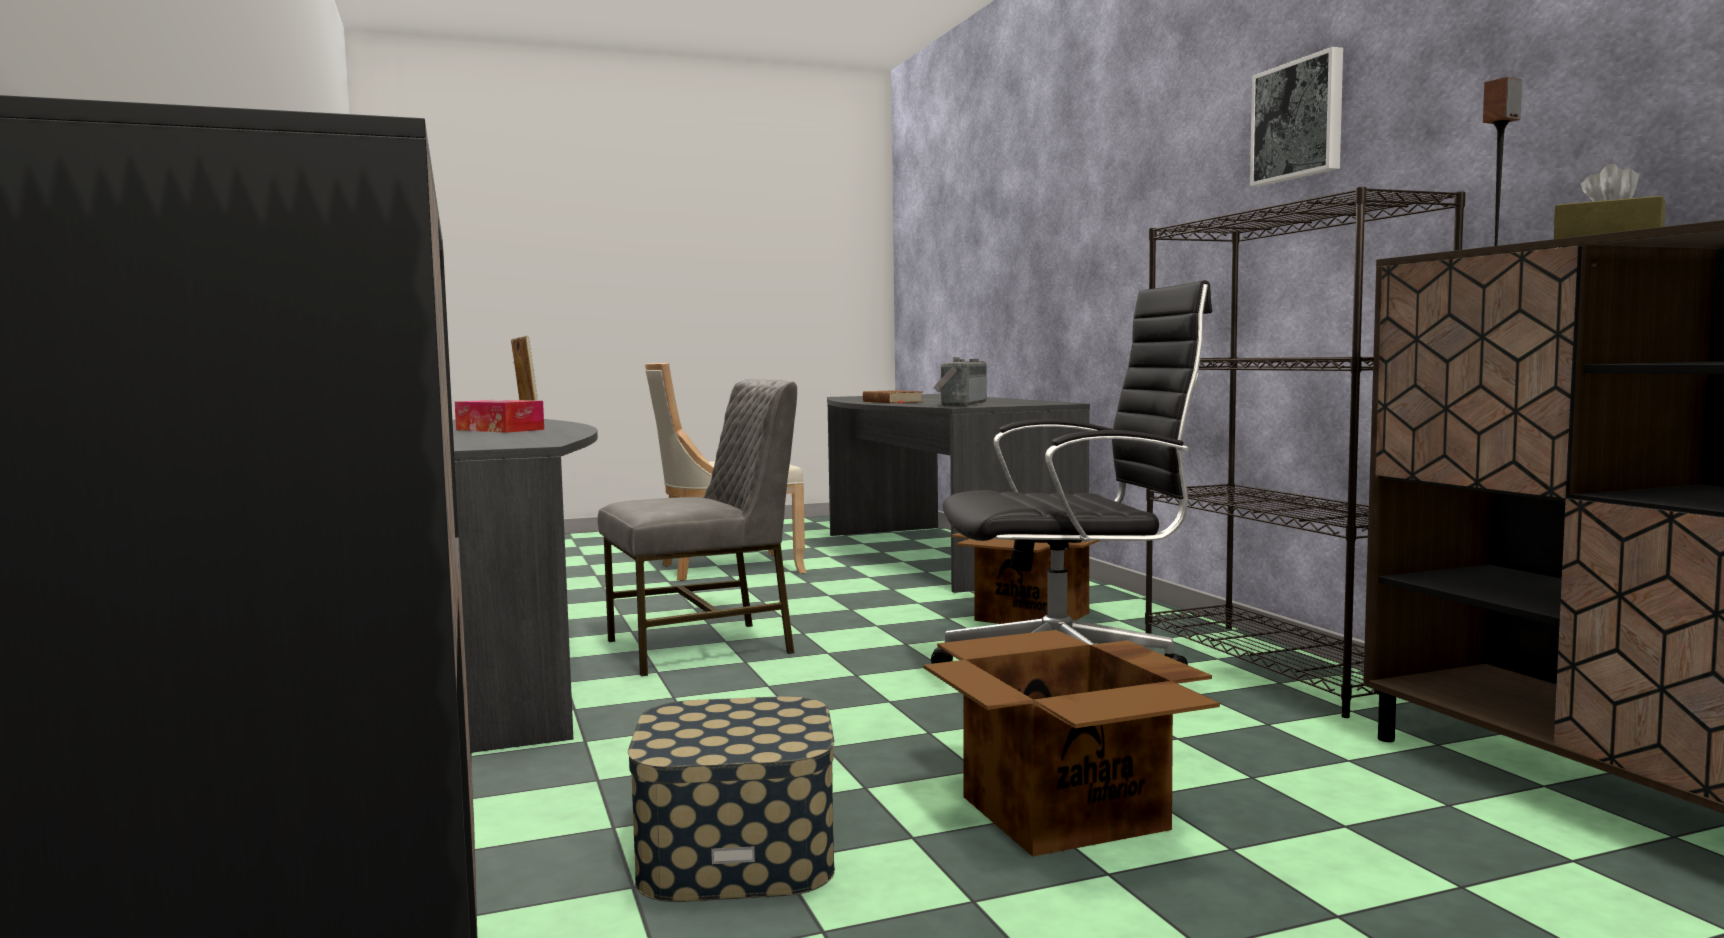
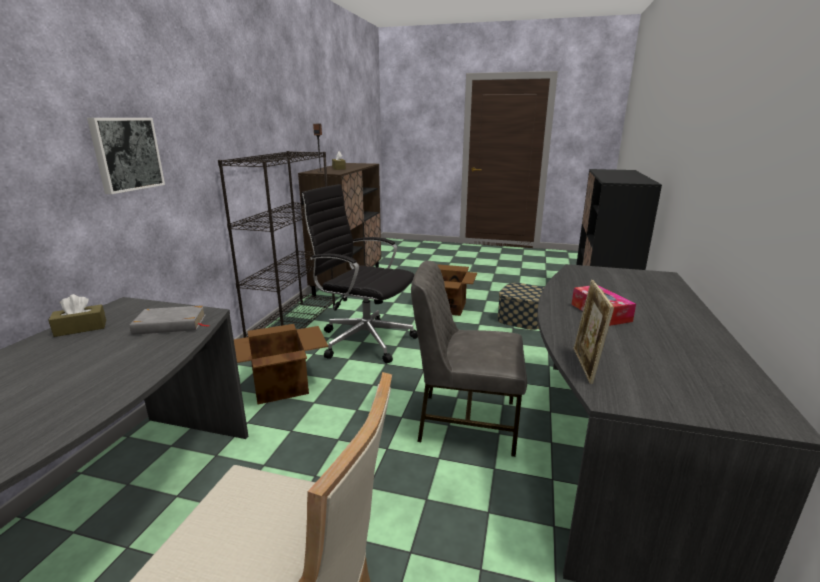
camera: 145 degrees left, 15 degrees up
(892, 402) = (109, 380): brown book -> none
(959, 404) = (171, 324): radio -> grey book
(1019, 401) = (81, 328): none -> brown tissue box
(1299, 120) = (232, 109): picture -> picture (126, 154)

